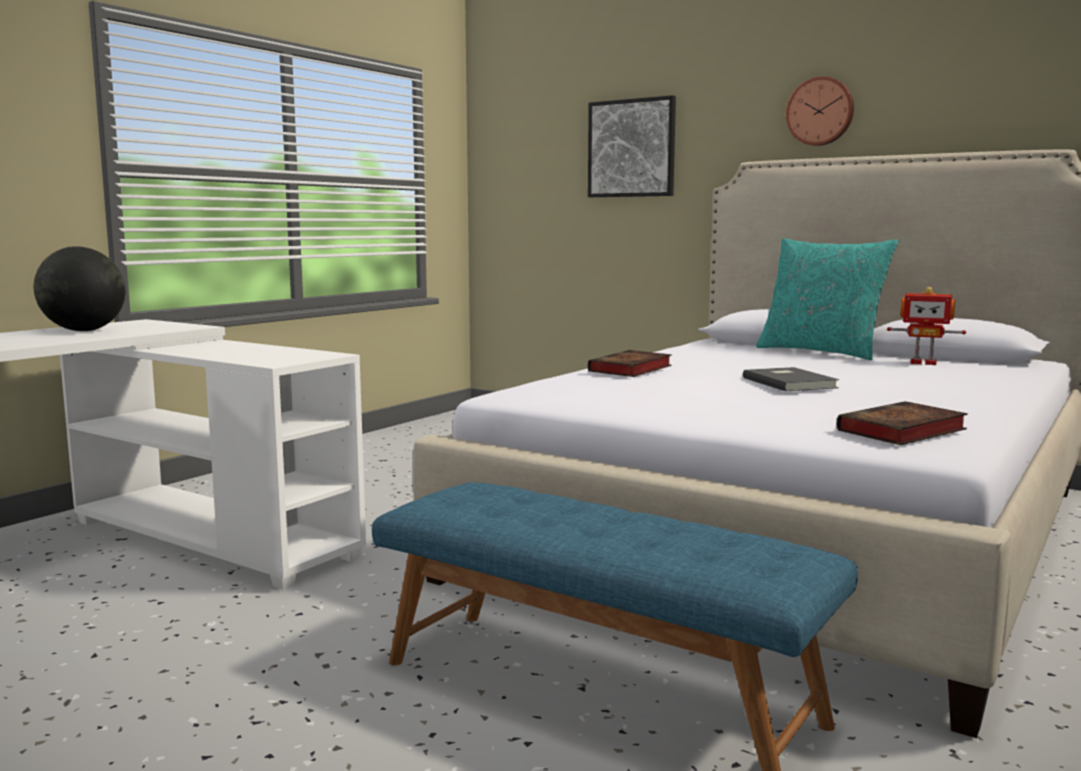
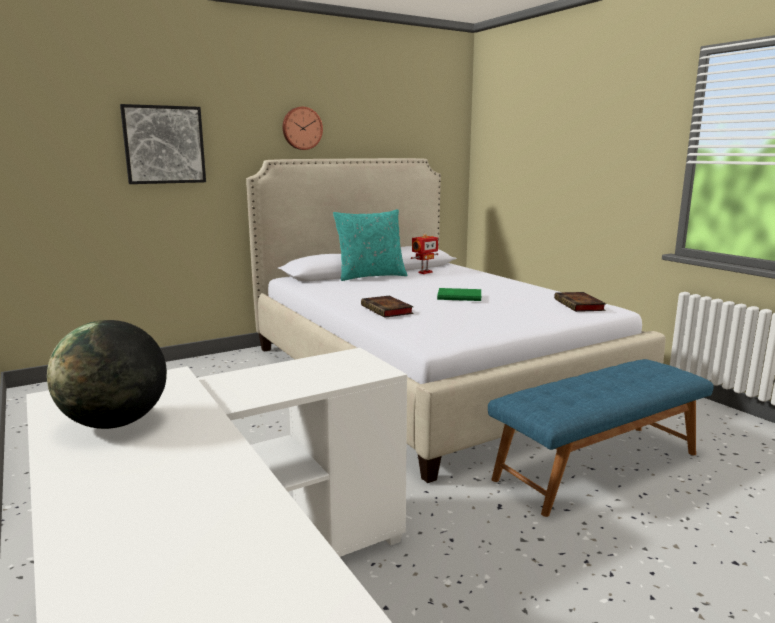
camera: 65 degrees left, 5 degrees up
(790, 382) = (458, 296): grey book -> green book

